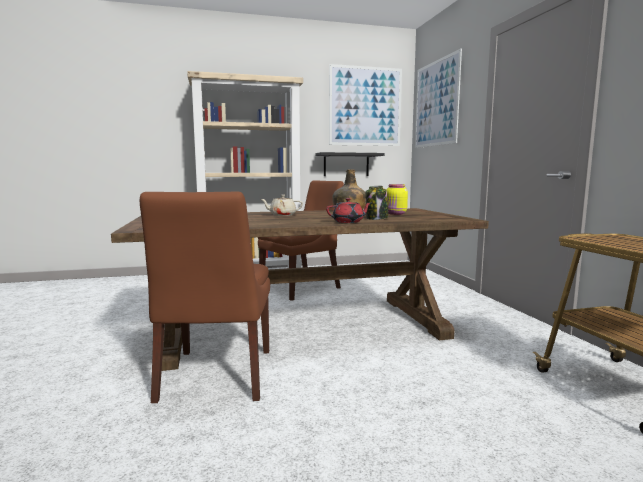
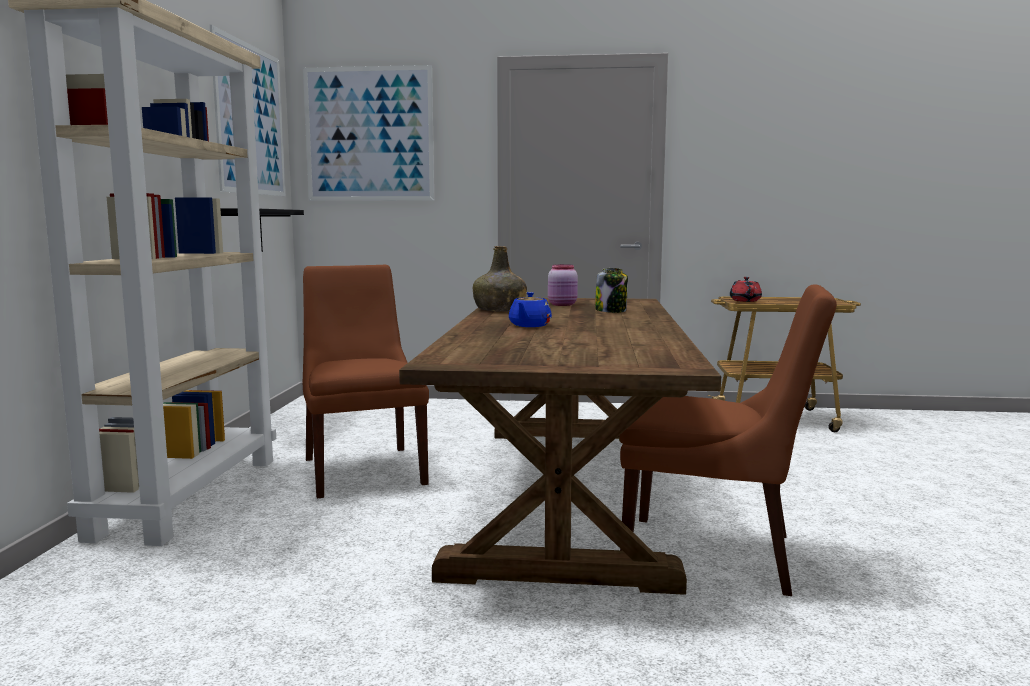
camera: 70 degrees left, 0 degrees up
(282, 215) = (529, 325): beige teapot -> blue teapot
(348, 222) = (641, 317): red teapot -> red teapot (745, 300)
(395, 214) = (563, 305): yellow jar -> pink jar

